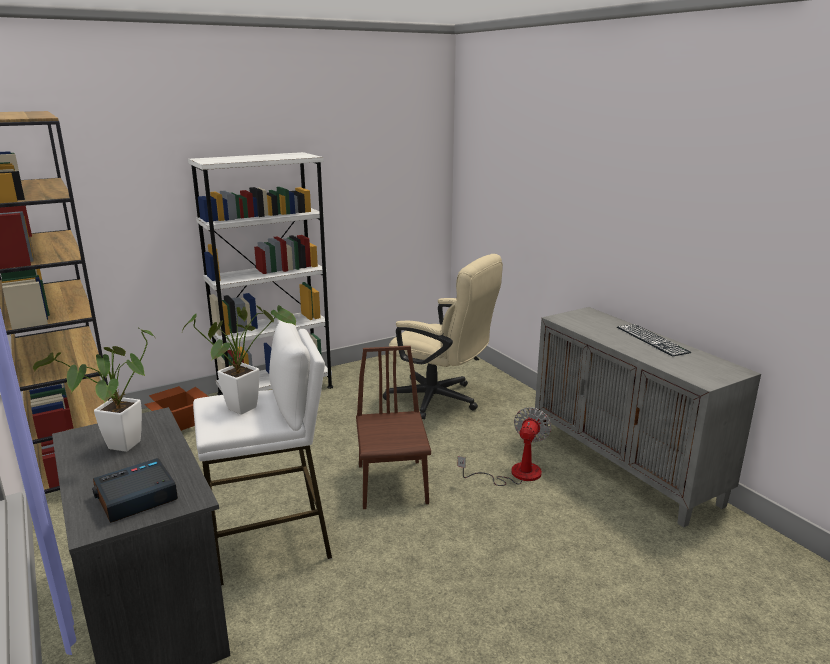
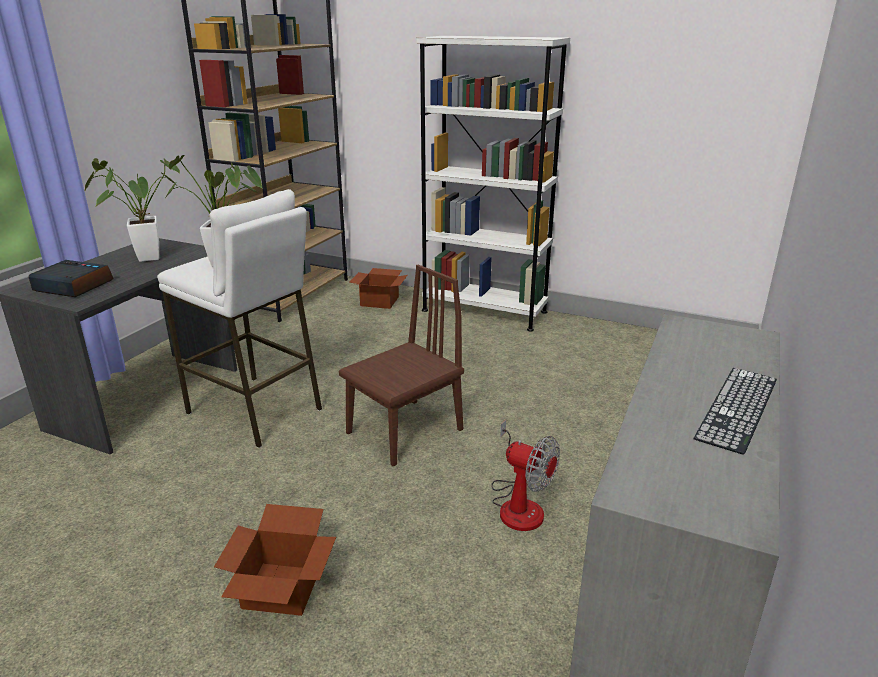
camera: 55 degrees right, 5 degrees up
(440, 400) = (603, 395): beige office chair -> none
(515, 474) = (518, 504): fan -> fan turned 45 degrees clockwise
(516, 597) = (279, 590): none -> cardboard box

